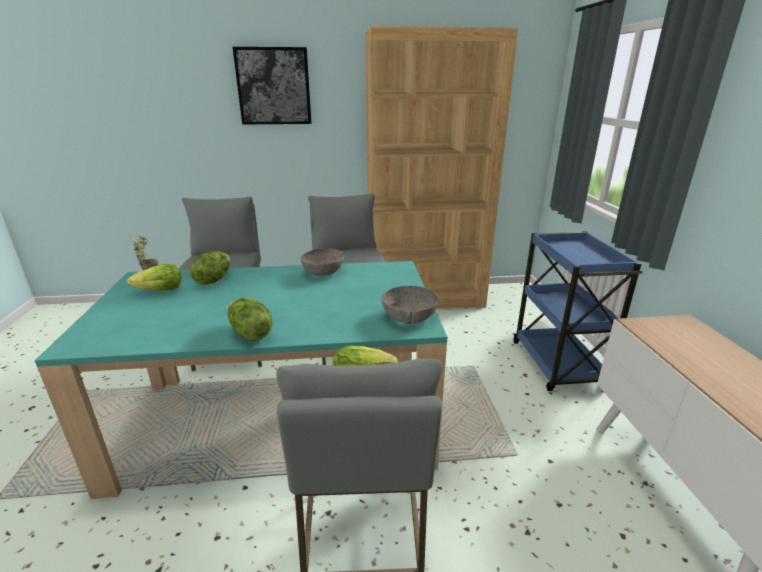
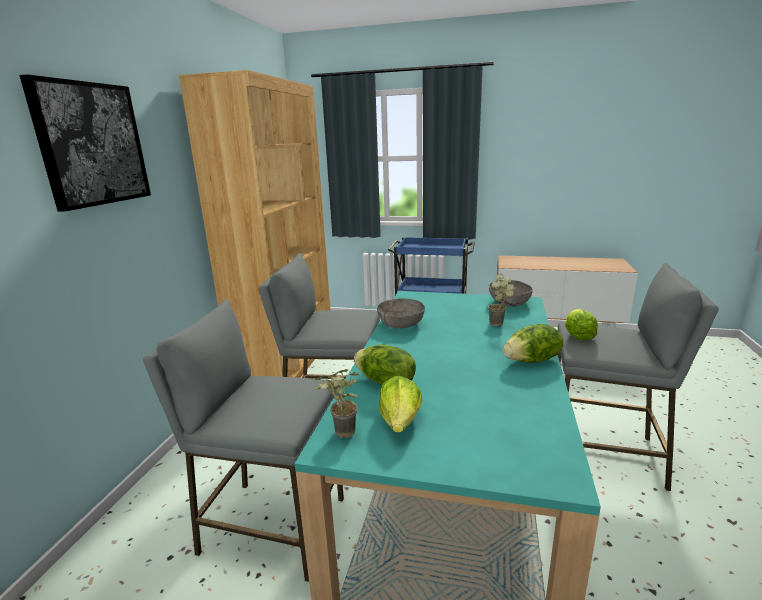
camera: 70 degrees left, 5 degrees down
(337, 314) = (500, 324): none -> potted plant

